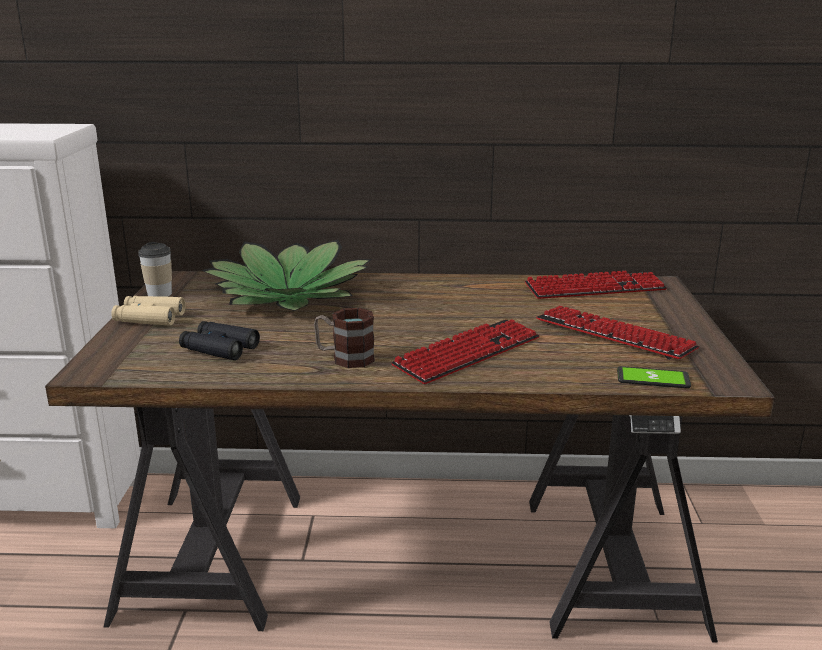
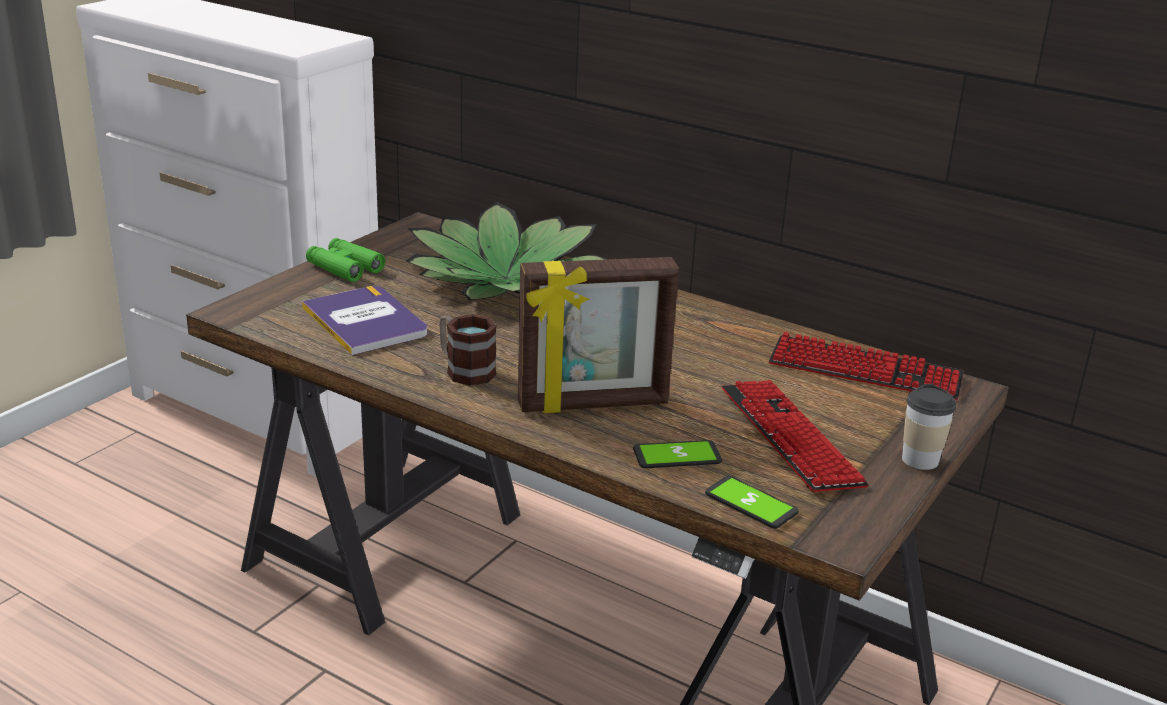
camera: 30 degrees right, 5 degrees up
(149, 318) = (345, 268): beige binoculars -> green binoculars
(159, 294) = (385, 241): cup -> cup (920, 460)
(219, 348) = (365, 321): black binoculars -> book
(468, 353) = (593, 405): keyboard -> picture frame
(567, 366) = (677, 456): none -> phone

